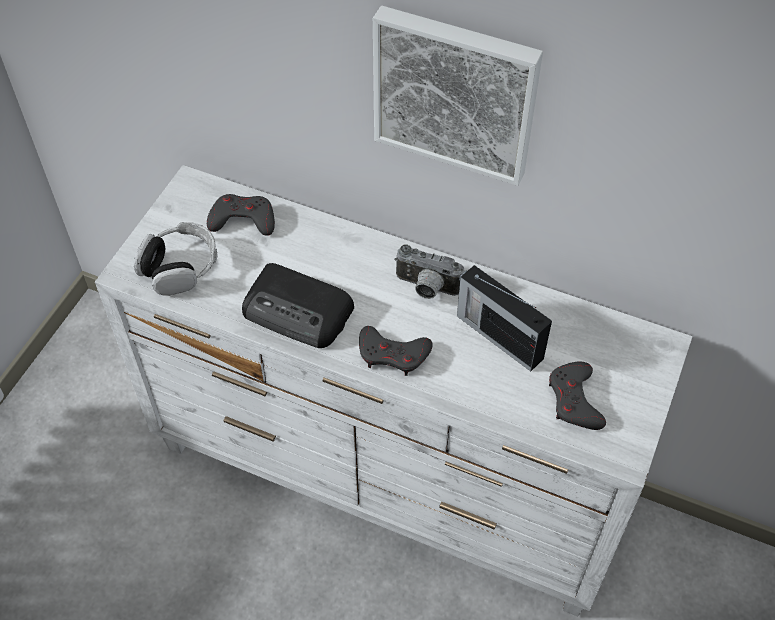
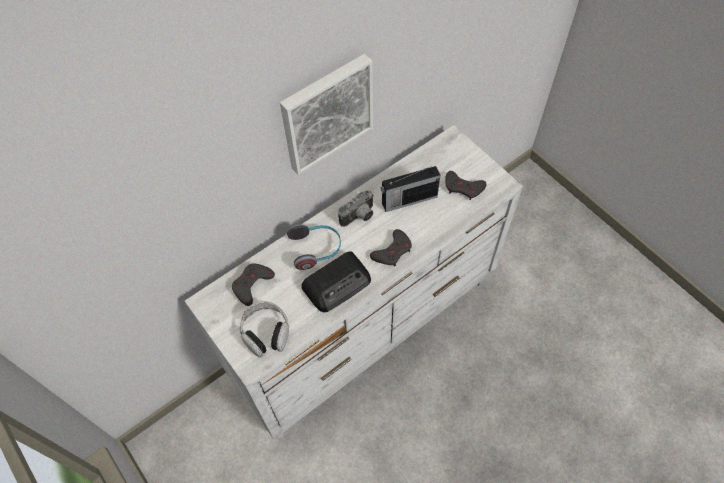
camera: 60 degrees left, 5 degrees up
(339, 262) = (316, 249): none -> headphones

